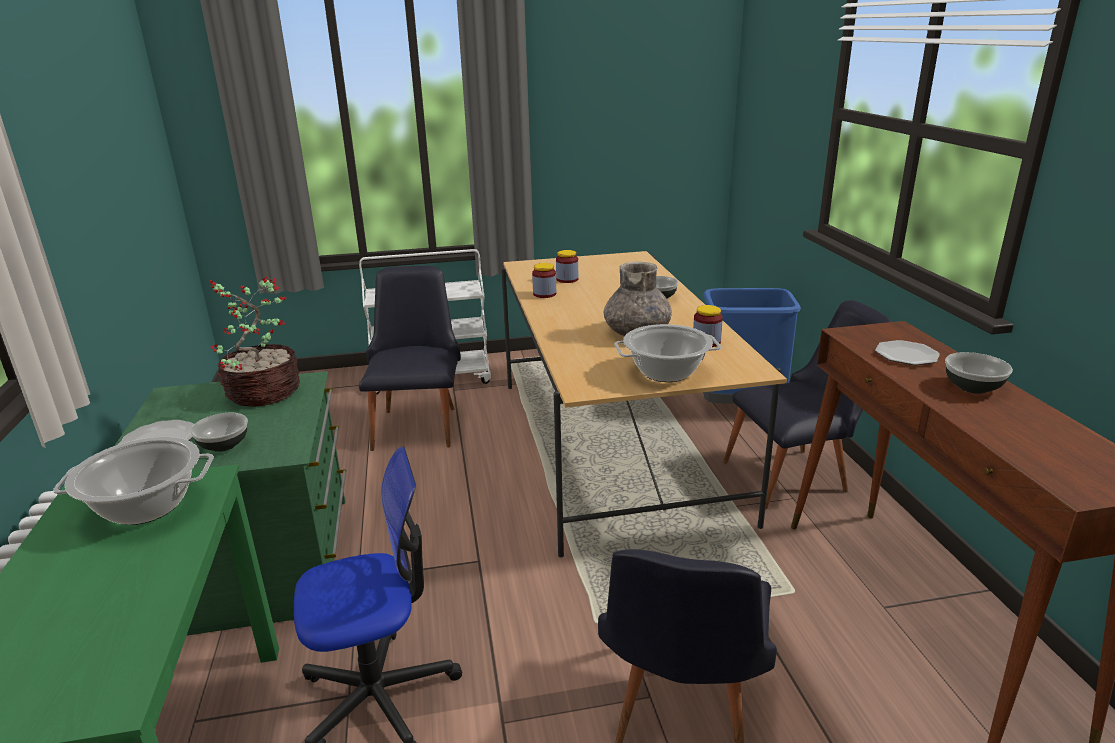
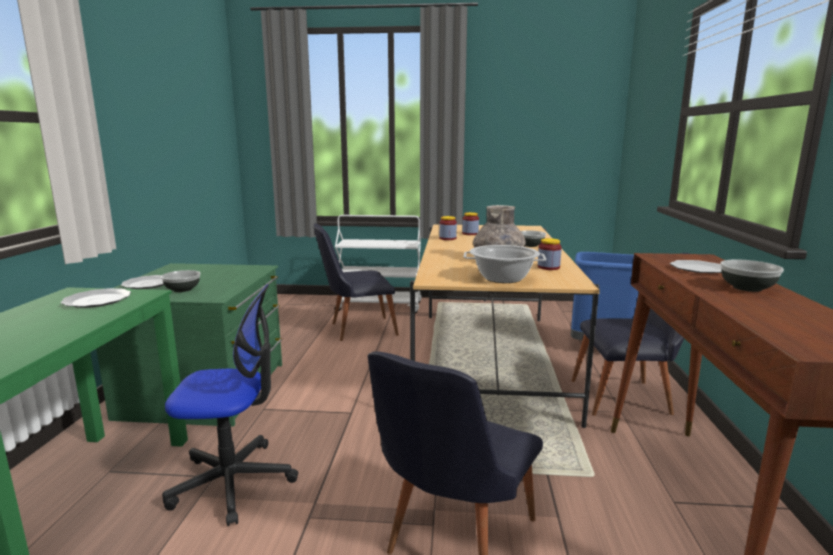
camera: 15 degrees right, 10 degrees down
(147, 506) = (98, 300): cooking pot -> plate
(262, 394) = (228, 271): potted plant -> none
(418, 423) = (356, 329): black chair -> black chair turned 120 degrees counterclockwise

